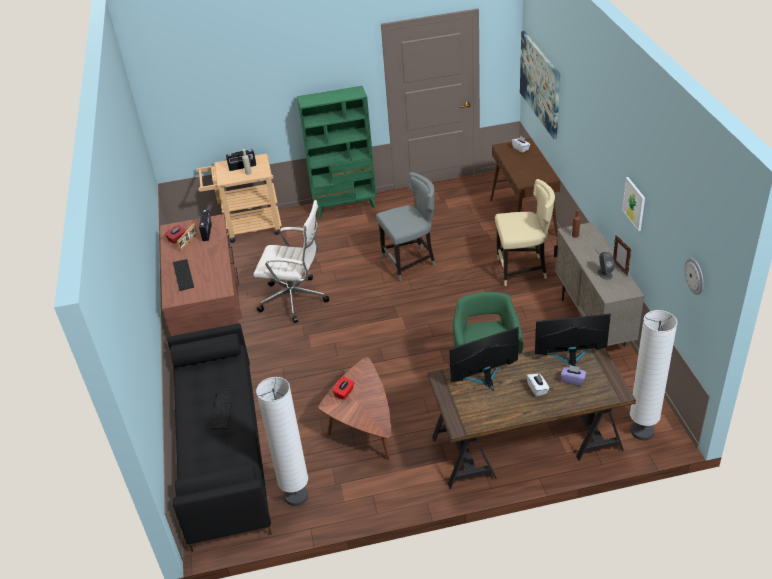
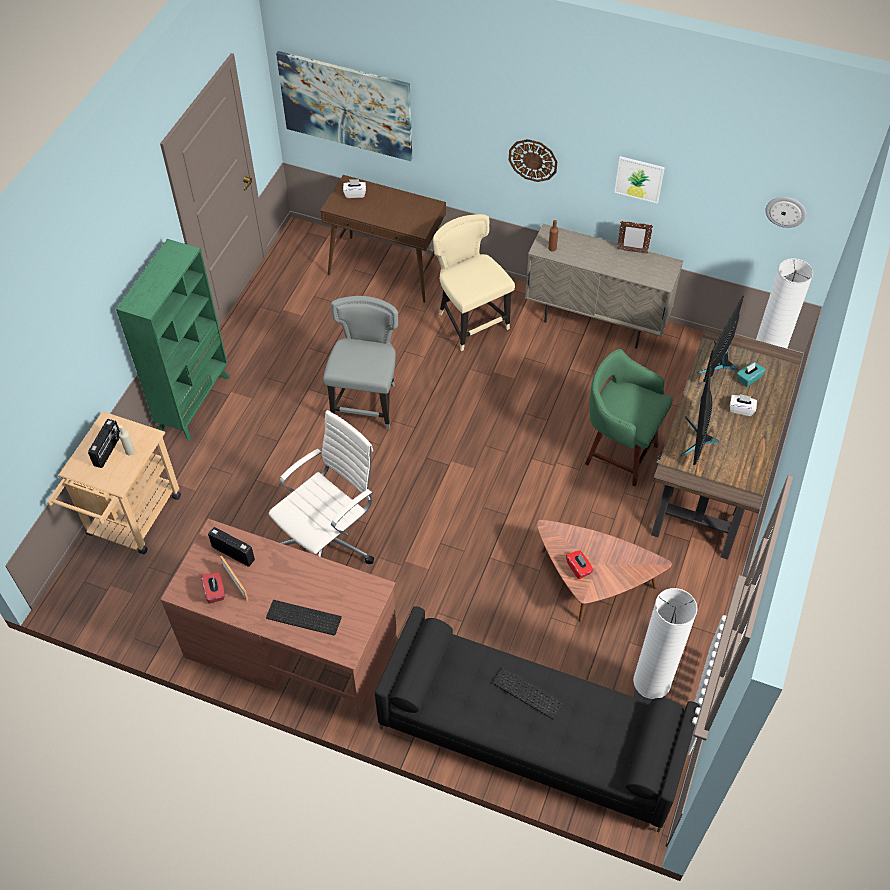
camera: 60 degrees left, 15 degrees up
(523, 270) = (471, 321): beige chair -> beige chair turned 60 degrees counterclockwise
(573, 380) = (748, 378): purple tissue box -> turquoise tissue box
(596, 162) = (533, 160): none -> wall clock
(604, 274) = (629, 265): grey speaker -> none

